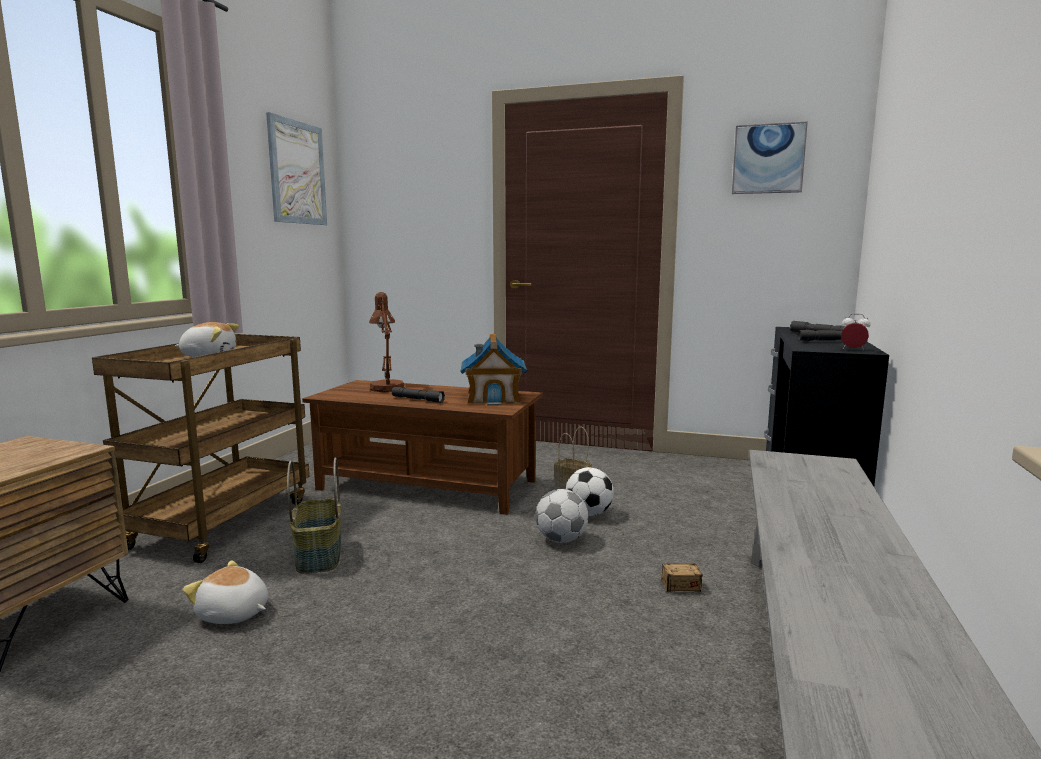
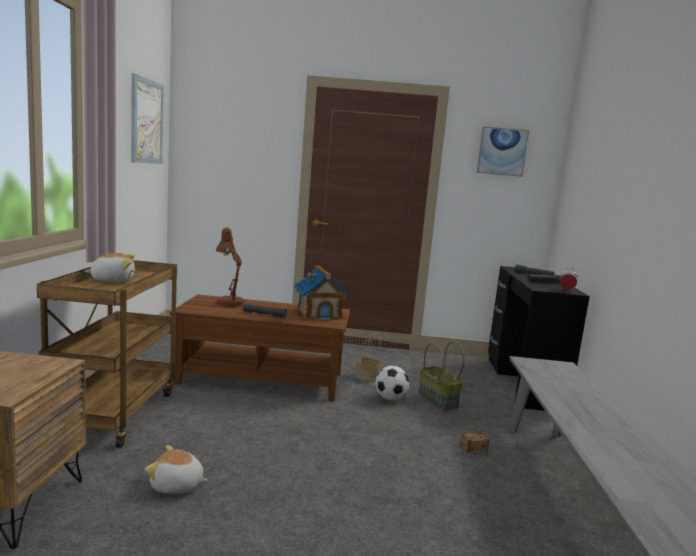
camera: 15 degrees left, 0 degrees up
(317, 555) = (212, 437): basket -> basket (437, 400)
(561, 540) = (382, 418): football -> none

